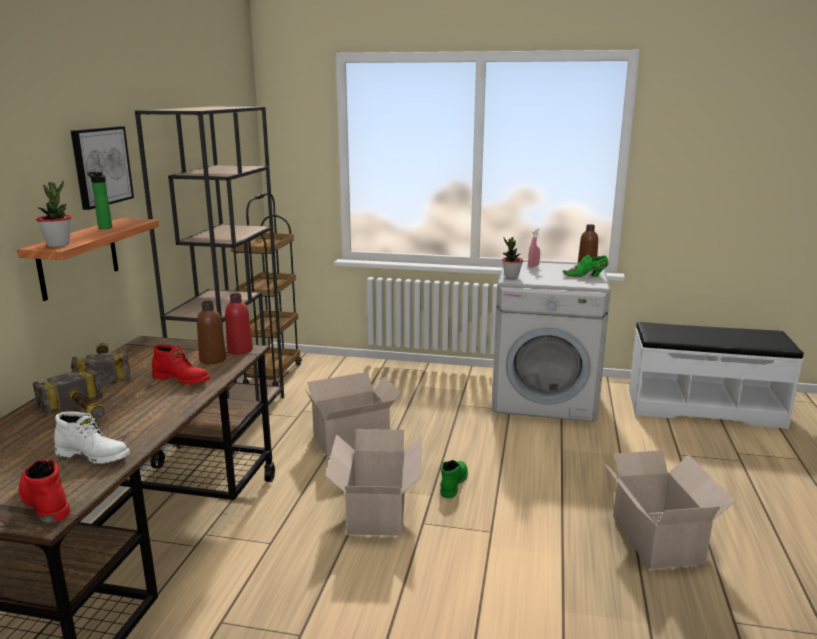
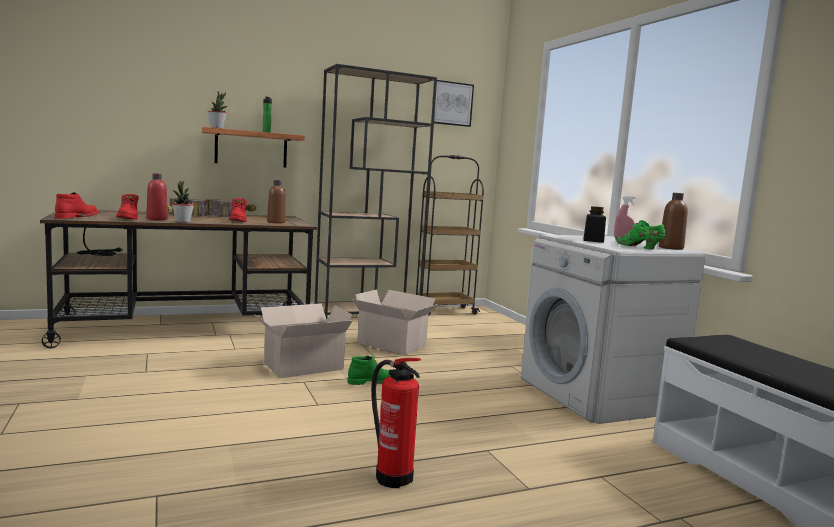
camera: 55 degrees right, 10 degrees down
(94, 455) = (129, 218): white boot -> red boot
(101, 166) = (287, 99): picture -> picture (451, 103)
(240, 350) = (299, 224): red bottle -> red bottle (157, 219)
(511, 277) = (566, 235): potted plant -> potted plant (182, 221)
(545, 277) = (593, 240): none -> black jar
(656, 537) = (392, 476): cardboard box -> fire extinguisher

